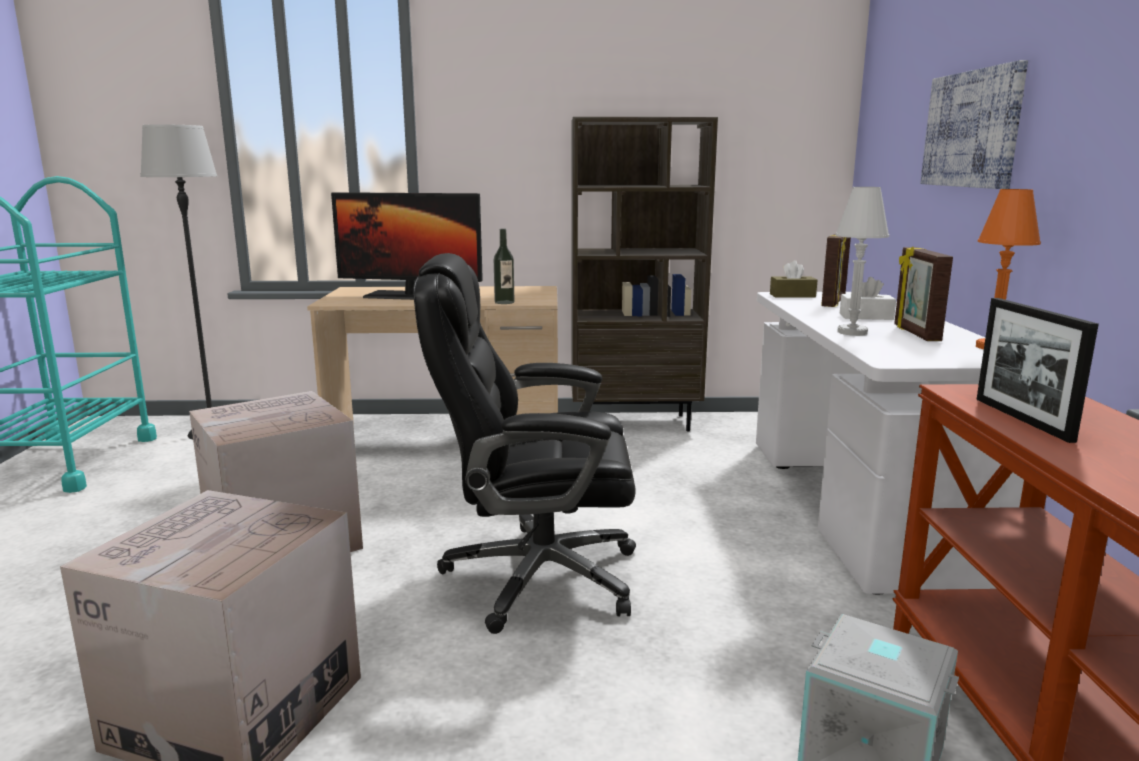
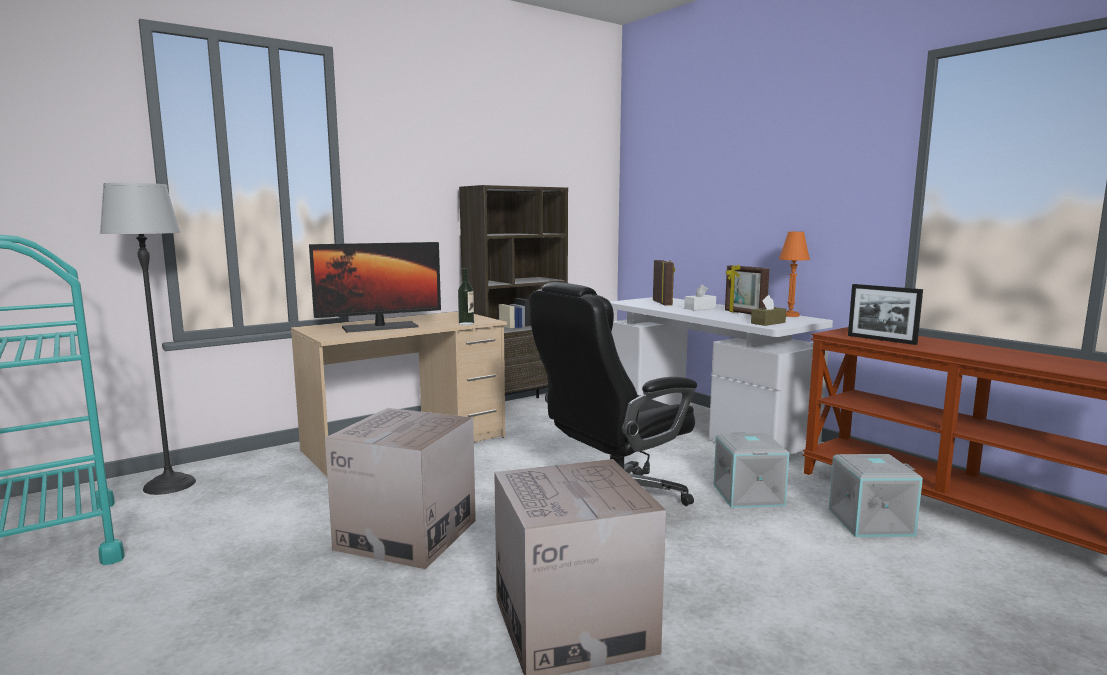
camera: 35 degrees left, 5 degrees down
(737, 634) = (749, 495): none -> grey storage box
(792, 295) = (631, 302): brown tissue box -> brown tissue box (768, 323)
(852, 332) = (718, 316): white table lamp -> none
(972, 129) = (736, 199): picture -> none

